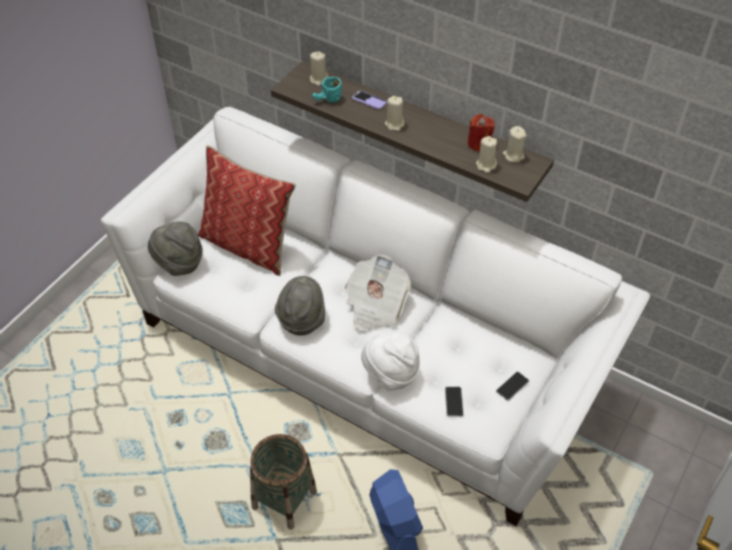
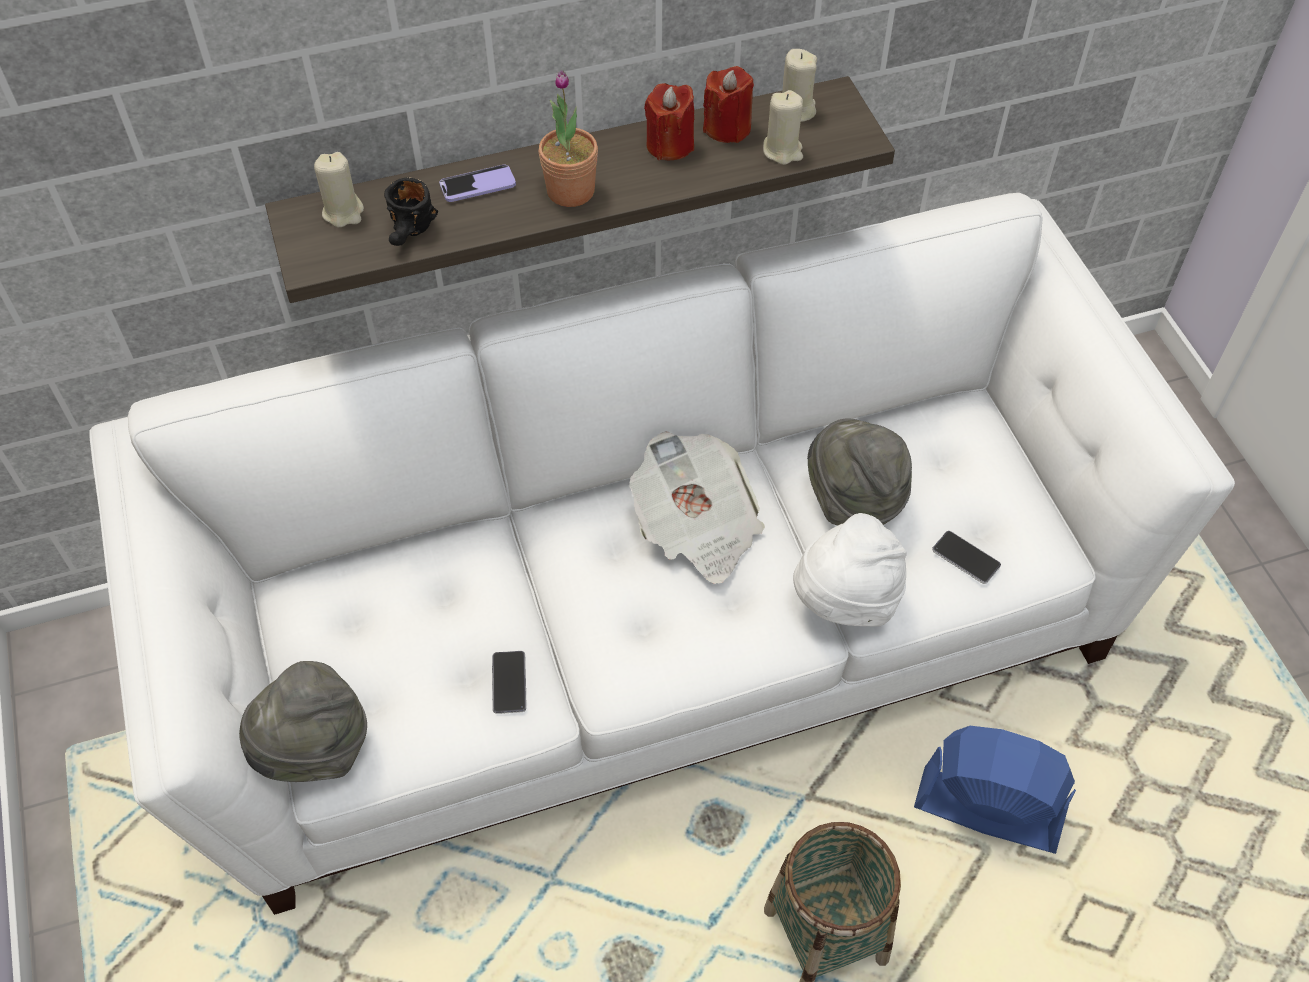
camera: 50 degrees left, 5 degrees up
(248, 245) = (388, 614): pillow -> none
(302, 319) = (627, 645): grey hat -> grey hat (854, 500)
(327, 100) = (411, 234): turquoise mug -> black mug
(394, 124) = (570, 191): beige candle -> potted plant
(450, 134) = (670, 145): none -> red candle
(512, 386) = (997, 470): phone -> phone (509, 683)

